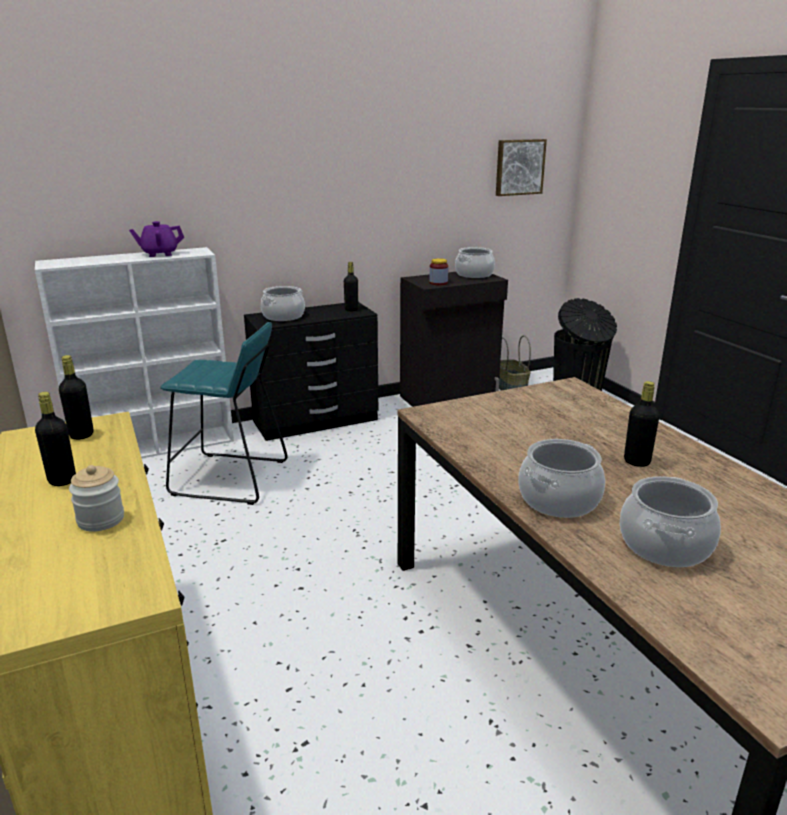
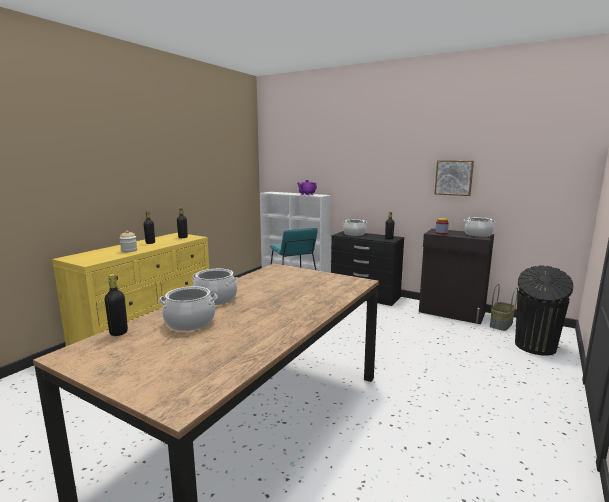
camera: 55 degrees right, 10 degrees down
(519, 167) = (536, 167): picture -> picture (454, 177)
(637, 462) = (279, 306): black bottle -> black bottle (118, 332)

